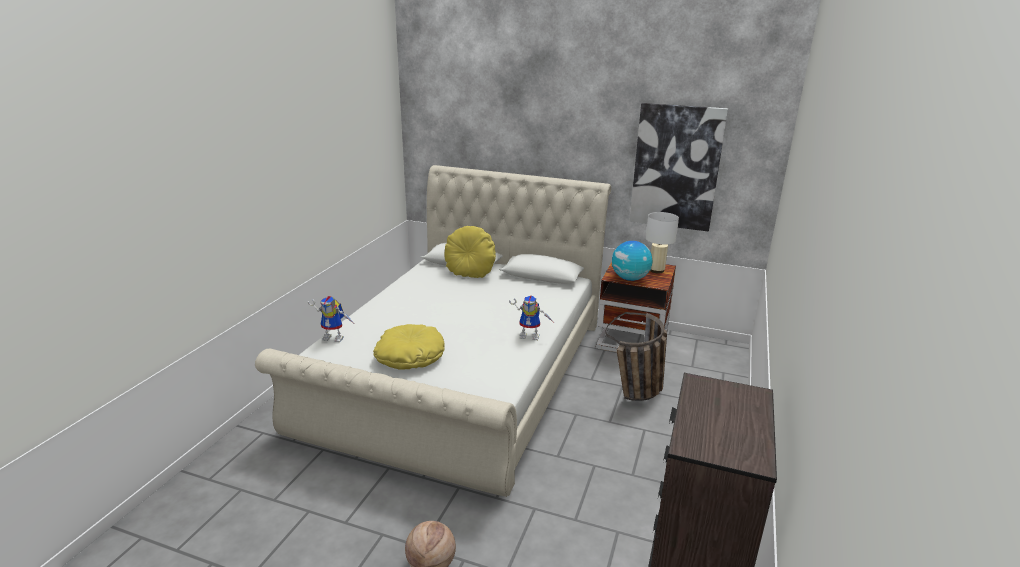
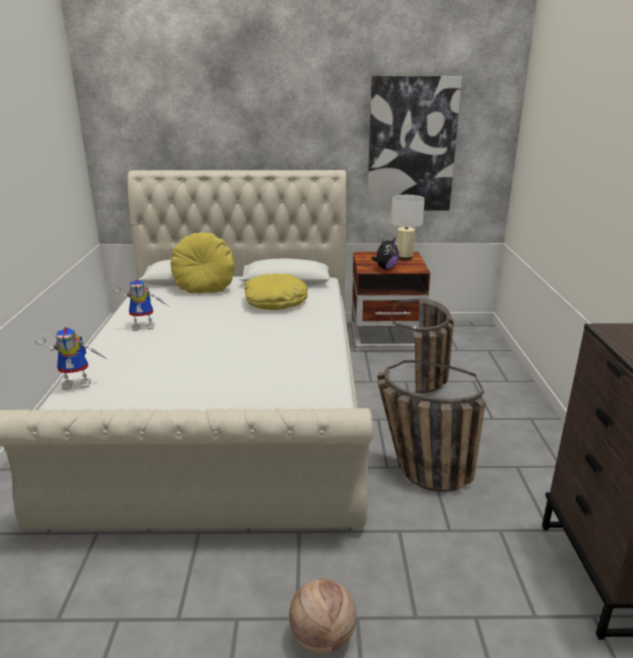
camera: 20 degrees left, 0 degrees up
(411, 356) = (195, 386): yellow pillow -> yellow pillow (276, 302)
(531, 335) = (319, 339): toy robot -> toy robot (145, 326)
(580, 466) = (417, 471): none -> basket
(630, 279) = (385, 268): globe -> plush toy

